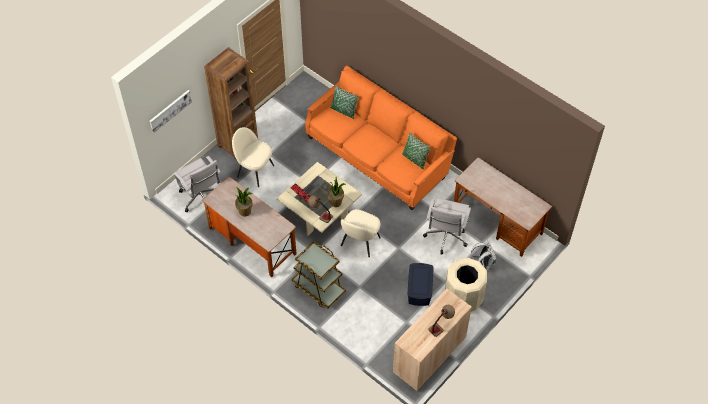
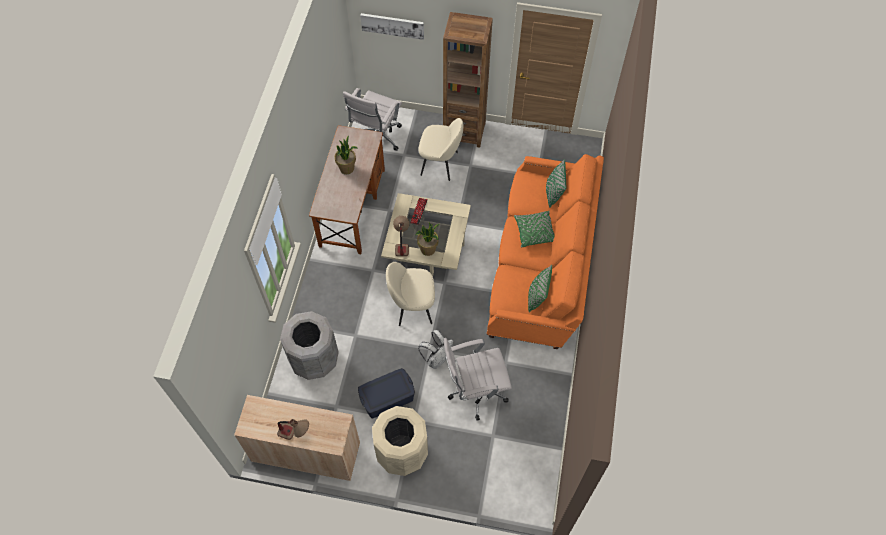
camera: 60 degrees right, 5 degrees up
(254, 170) = (440, 164): beige chair -> beige chair turned 105 degrees clockwise
(318, 288) = (330, 297): brown cart -> none
(362, 320) = (314, 359): none -> grey trash can
(366, 136) = (534, 232): none -> green pillow
(483, 264) = (464, 452): white backpack -> white backpack (437, 358)
(497, 221) = (535, 439): desk -> none

